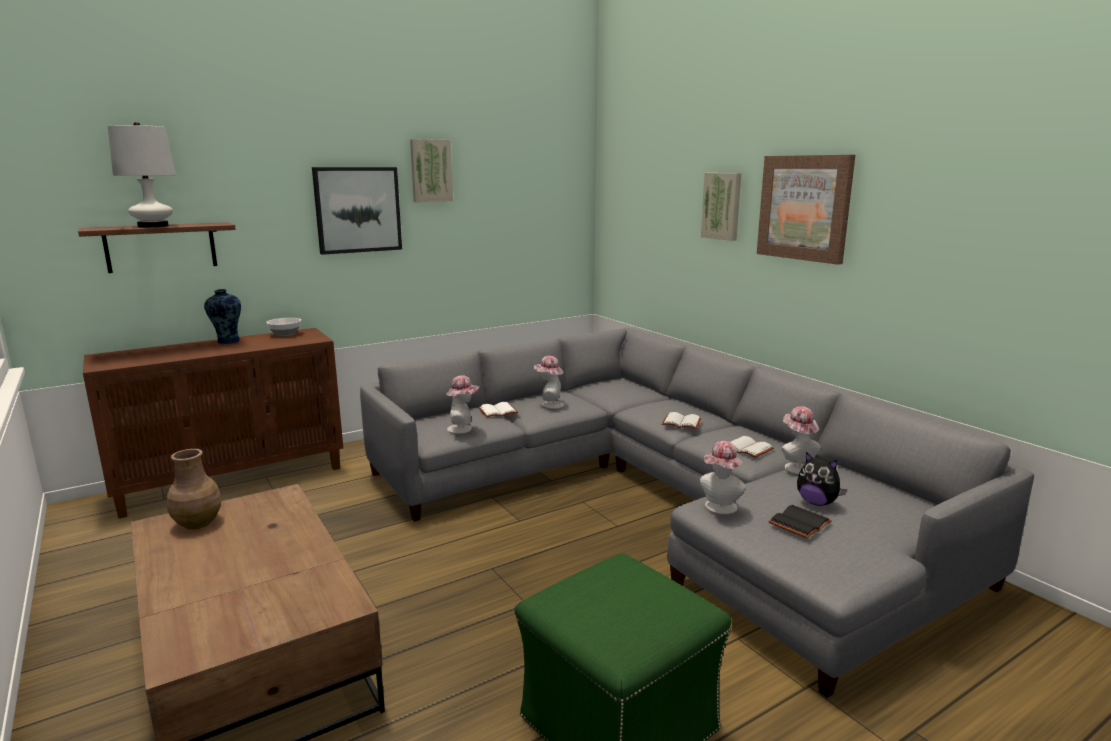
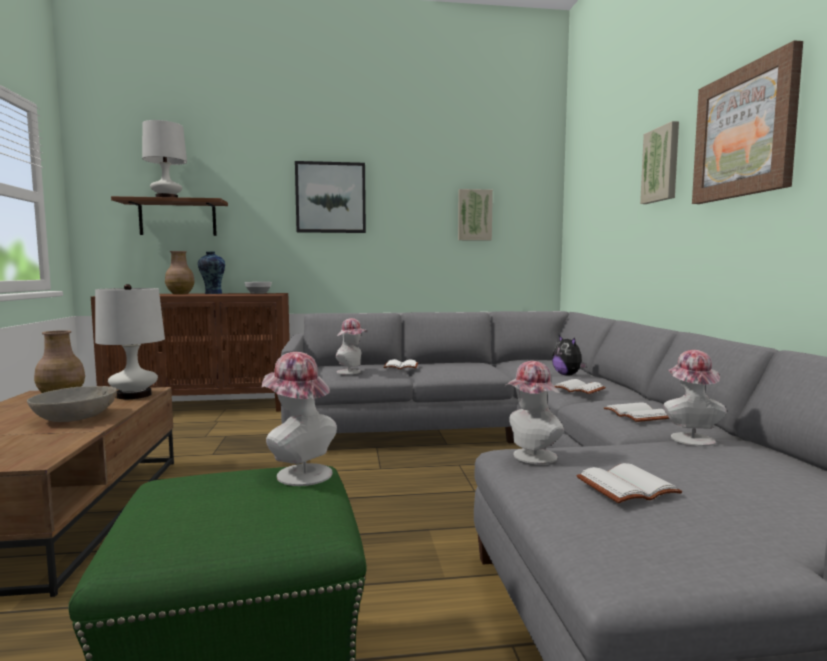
camera: 25 degrees right, 10 degrees down
(185, 347) = (180, 293): none -> brown vase
(279, 548) = (75, 417): none -> grey bowl
(282, 505) = (134, 395): none -> white table lamp
(430, 171) = (397, 167): picture -> picture (474, 215)
(549, 404) = (455, 367): hat -> hat (298, 473)
(800, 524) = (627, 488): black book -> white book
(817, 502) = (681, 471): plush toy -> plush toy (568, 375)

